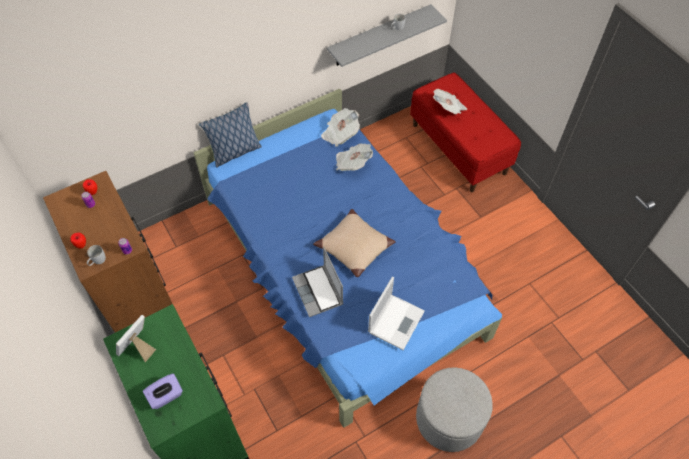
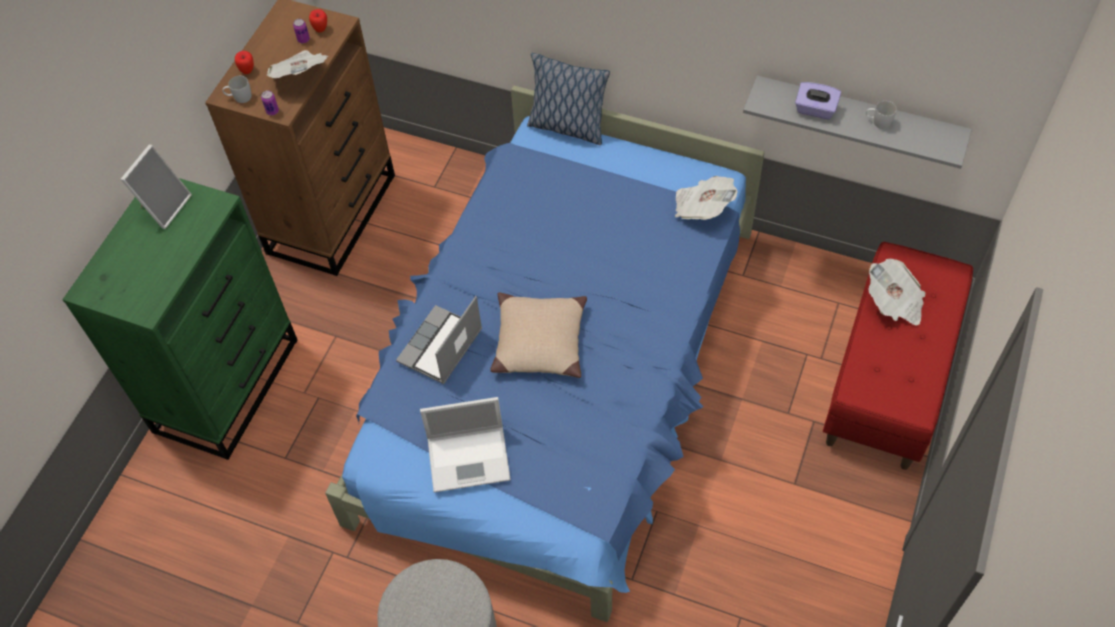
camera: 55 degrees right, 0 degrees up
(138, 348) = (164, 206): picture frame -> picture frame turned 120 degrees clockwise
(166, 396) = (127, 269): purple tissue box -> purple tissue box (815, 110)
(352, 163) = (668, 253): newspaper -> newspaper (300, 75)

